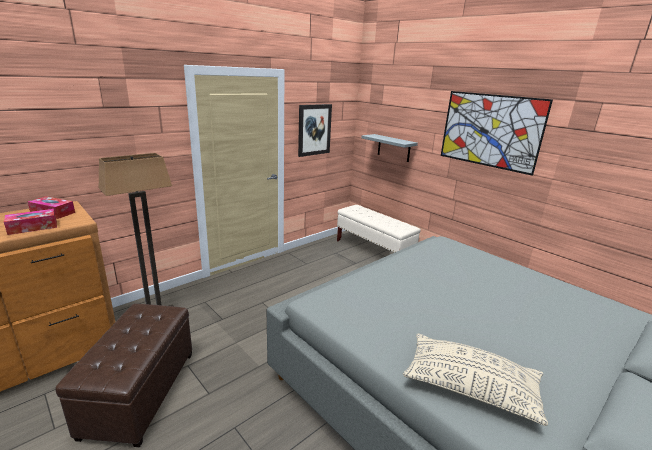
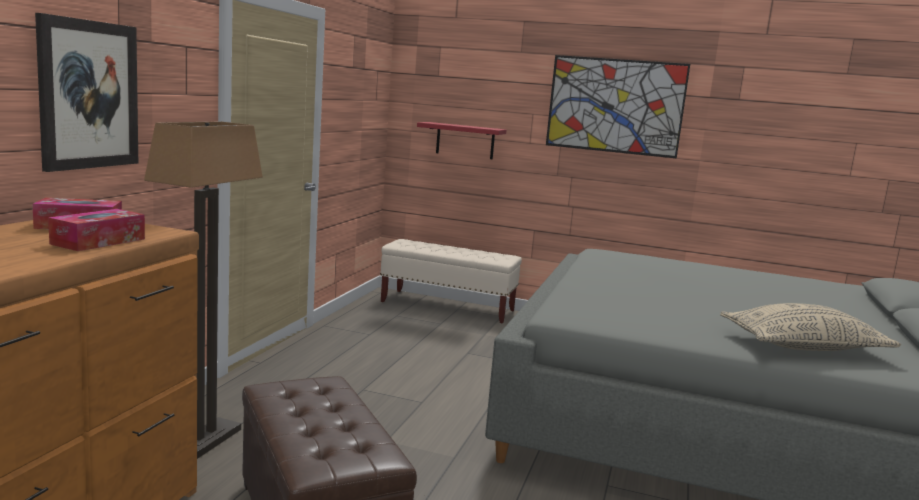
camera: 30 degrees left, 10 degrees down
(314, 130) = (350, 112): picture -> picture (89, 95)
(393, 148) = (465, 140): grey shelf -> red shelf

